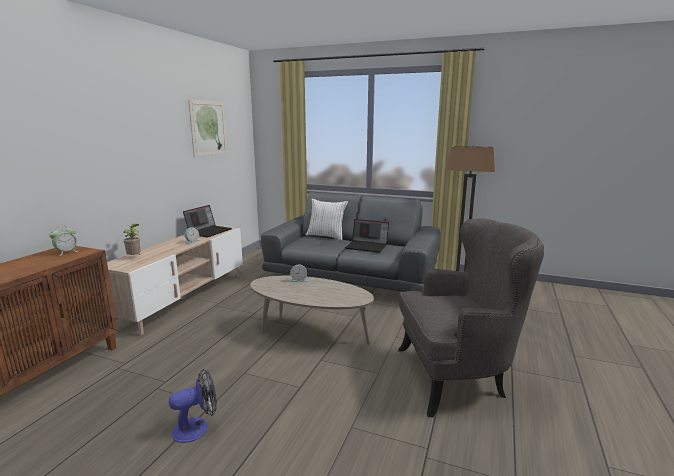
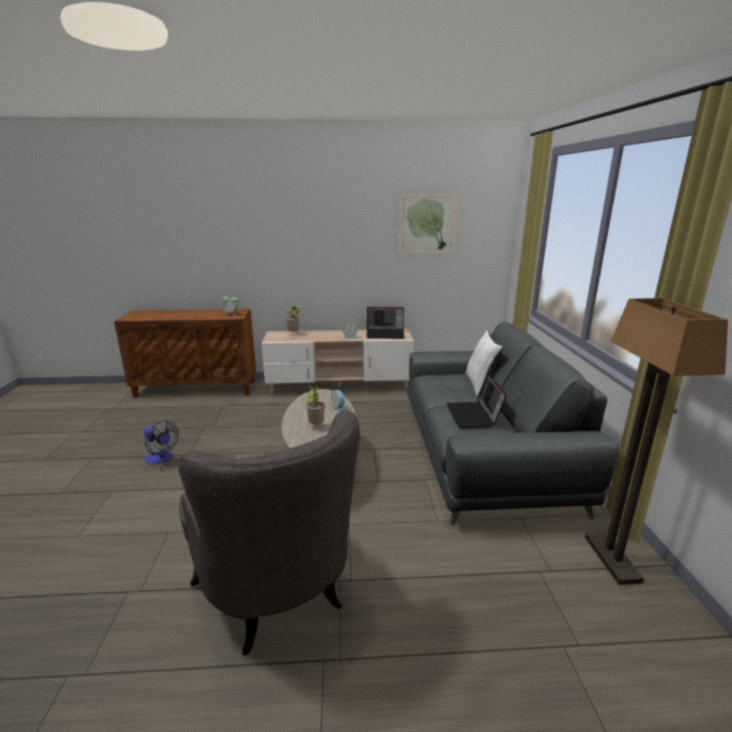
camera: 65 degrees right, 5 degrees up
(321, 292) = (316, 426): none -> potted plant

